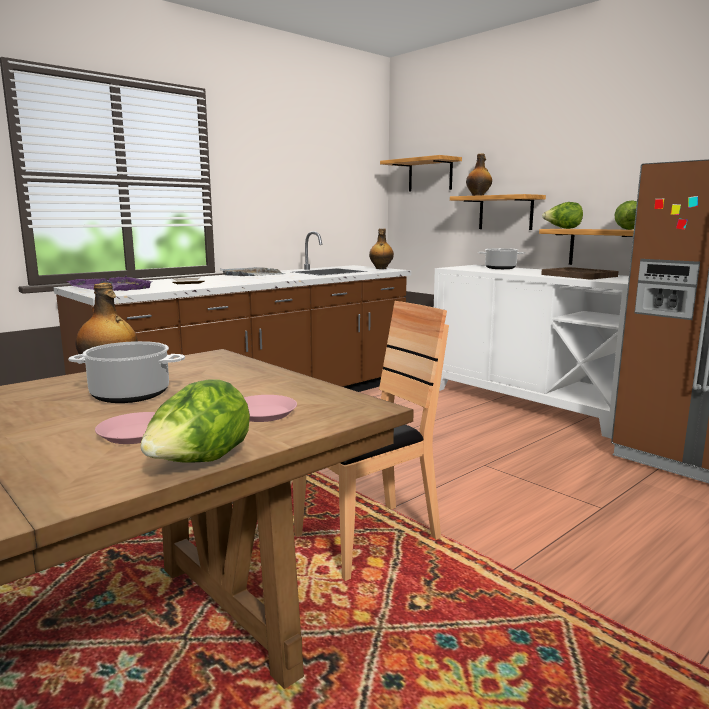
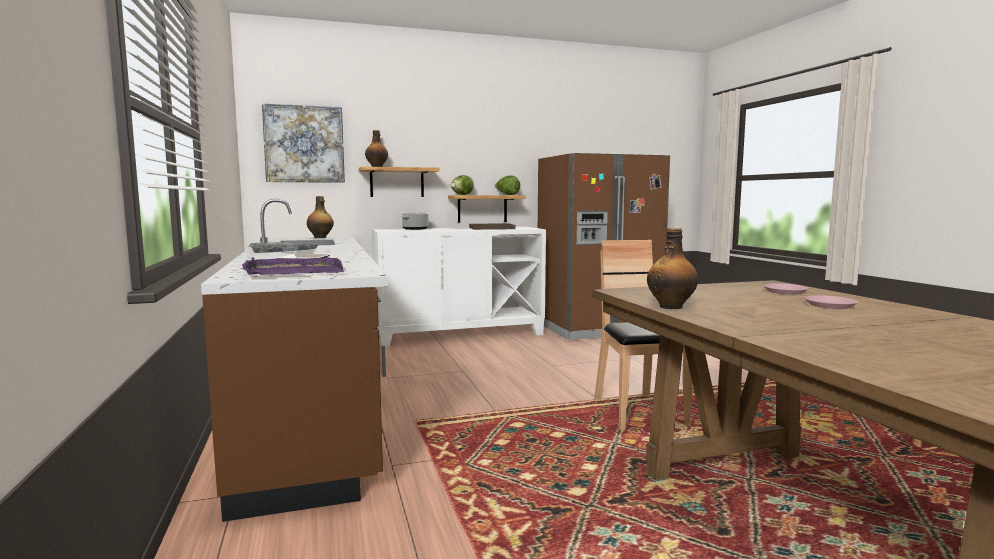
camera: 65 degrees left, 5 degrees down
(131, 394) = (739, 304): cooking pot -> none
(199, 464) = (875, 300): lettuce -> none
(430, 175) = (304, 144): shelf -> picture

